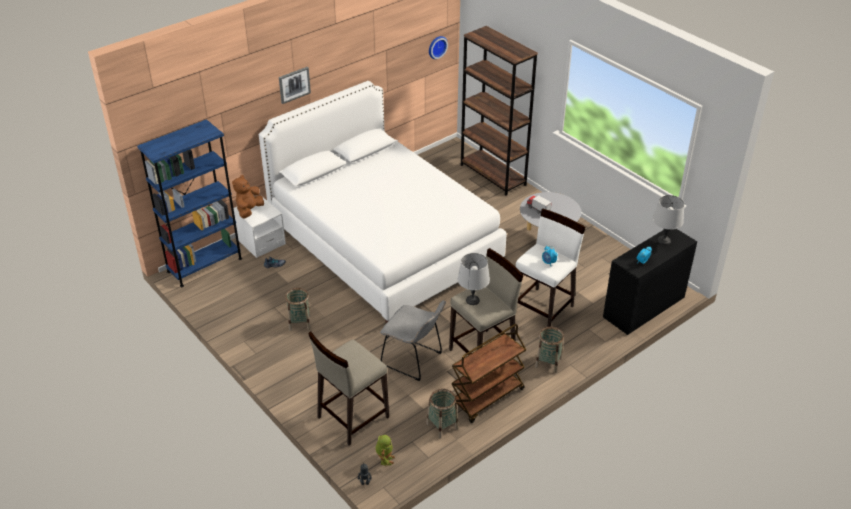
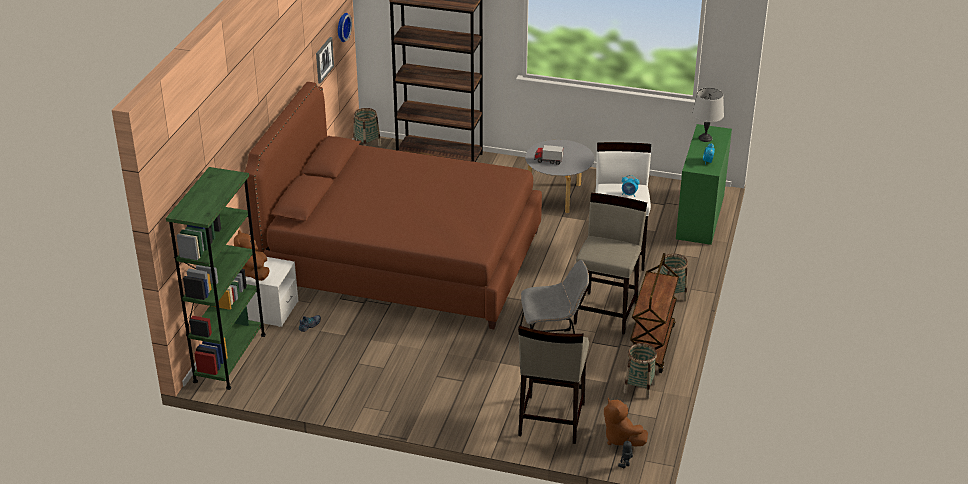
camera: 35 degrees left, 5 degrees down
(204, 265) = (230, 357): blue bookcase -> green bookcase
(294, 84) = (259, 103): picture -> picture (324, 59)
(300, 322) = (401, 365): basket -> basket (367, 145)
(384, 243) = (402, 259): white bed -> brown bed
(385, 459) = (620, 438): toy robot -> brown plush toy
(472, 300) = (600, 252): grey table lamp -> none
(644, 307) = (700, 216): black desk -> green desk

